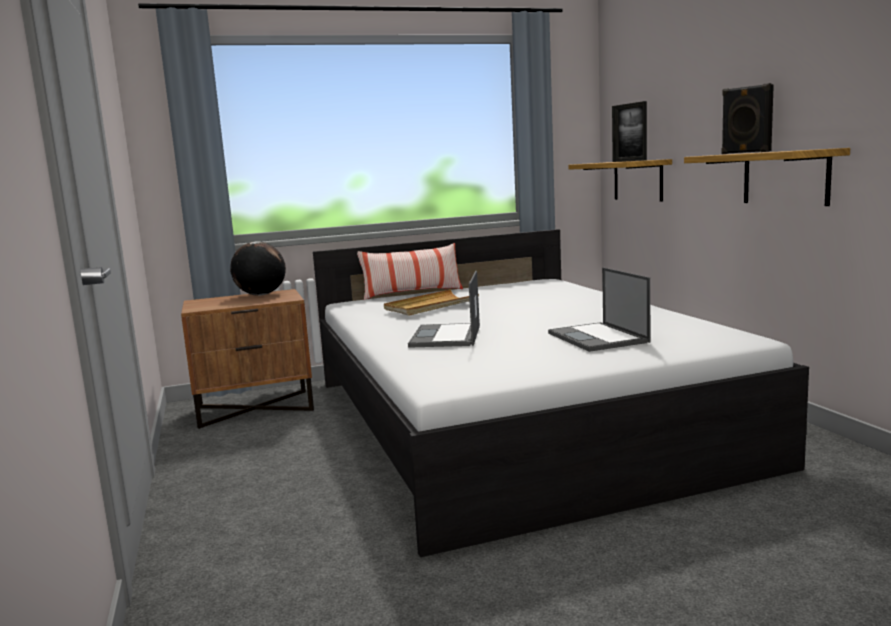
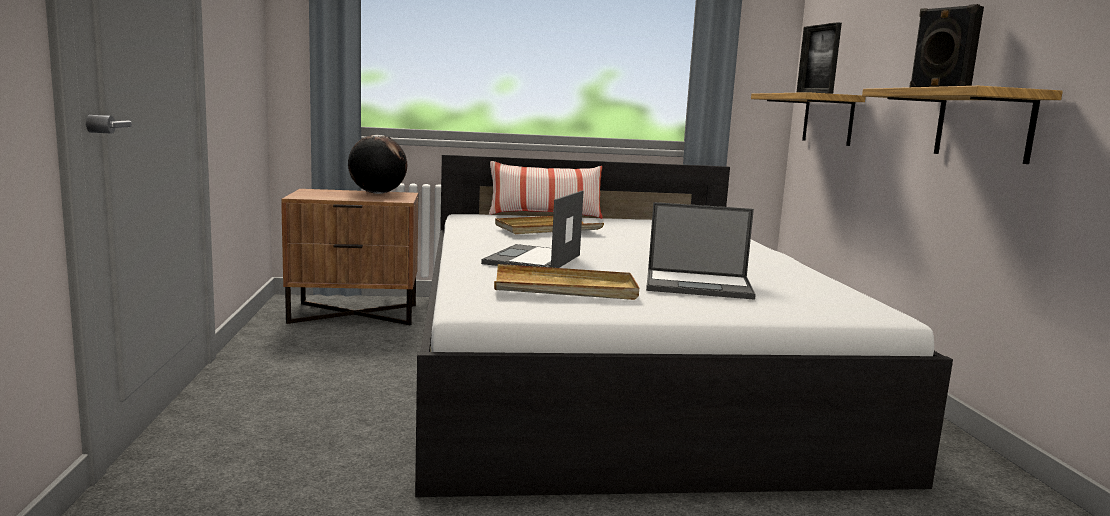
camera: 10 degrees right, 0 degrees up
(499, 358) = (565, 288): none -> beige tray
(598, 338) = (699, 285): laptop -> laptop turned 75 degrees counterclockwise

